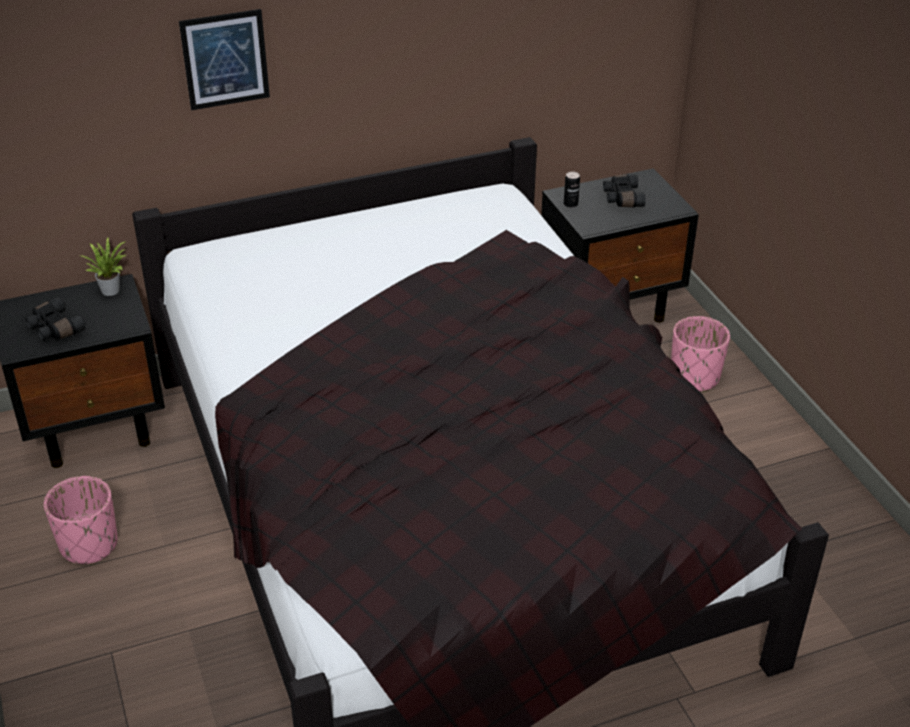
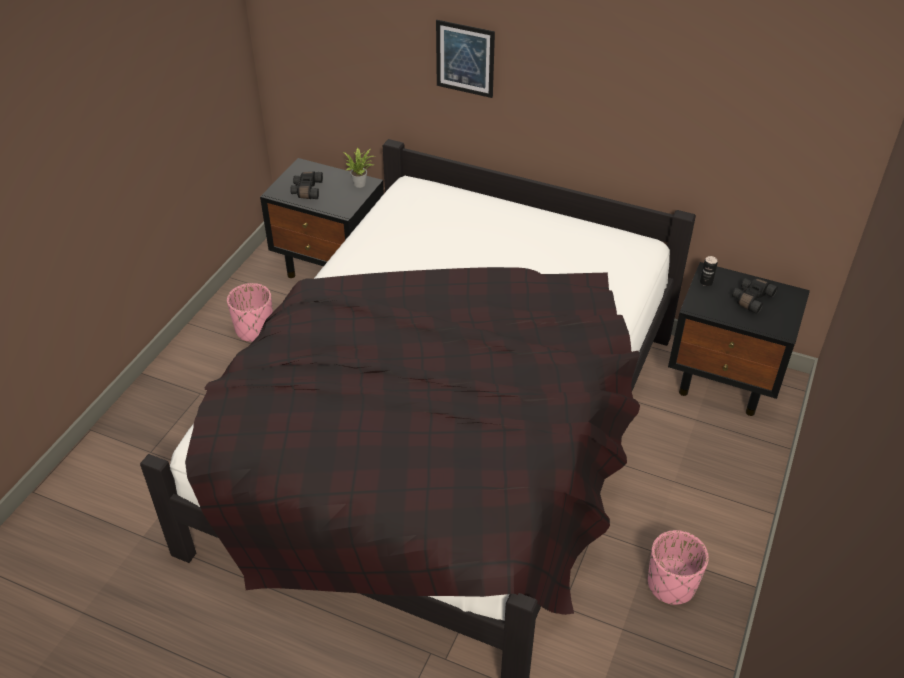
camera: 45 degrees right, 5 degrees up
(694, 377) = (720, 469): pink planter -> pink planter (670, 584)

